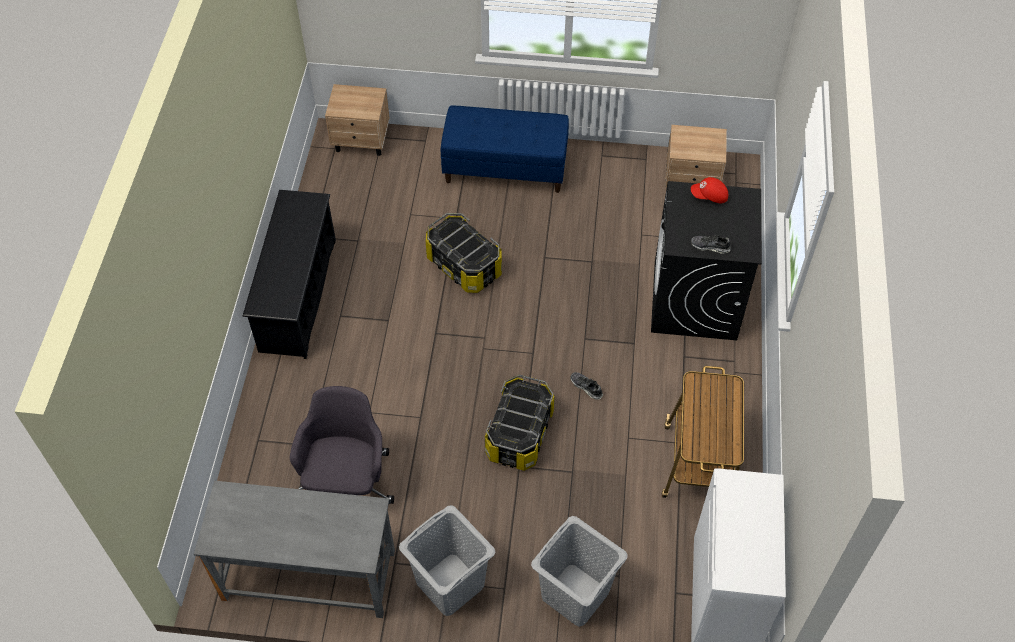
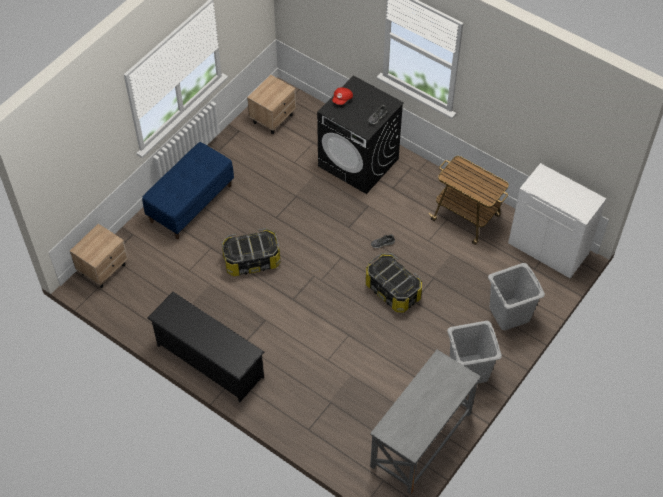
camera: 60 degrees left, 0 degrees up
(348, 485) = (372, 393): grey office chair -> none

